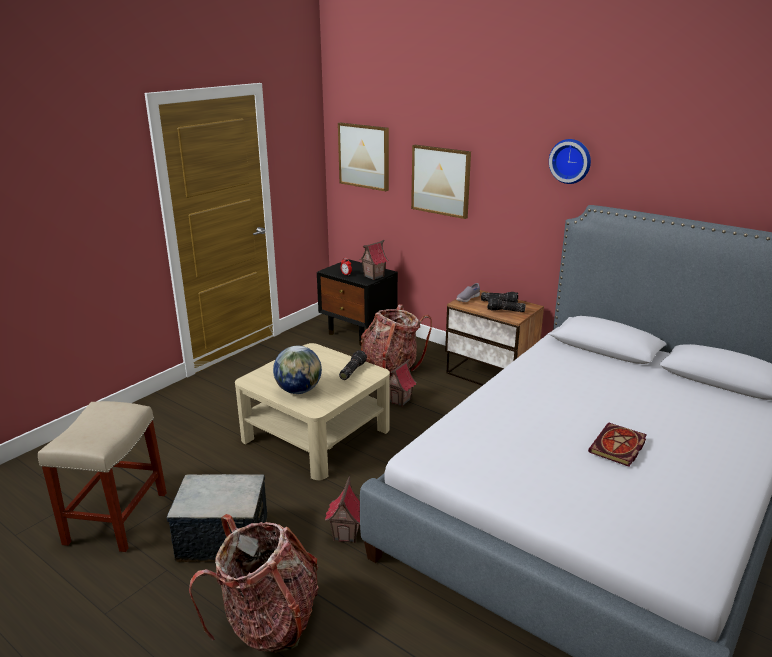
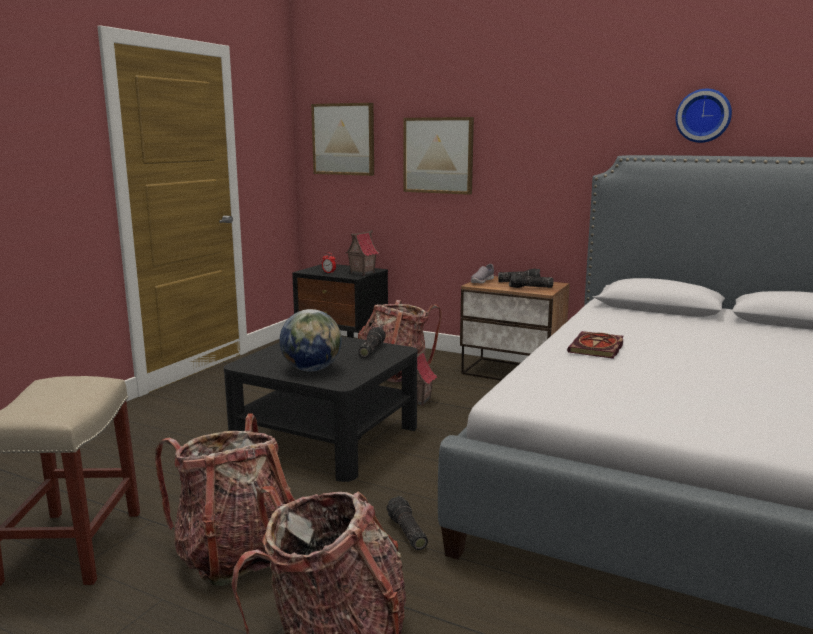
camera: 10 degrees left, 10 degrees down
(223, 538) = (236, 554): storage box -> backpack
(316, 435) = (327, 438): beige coffee table -> black coffee table
(346, 533) = (406, 532): toy house -> flashlight
(571, 161) = (592, 112): wall clock -> wall clock (703, 116)
(618, 447) = (741, 375): book -> book (597, 348)

